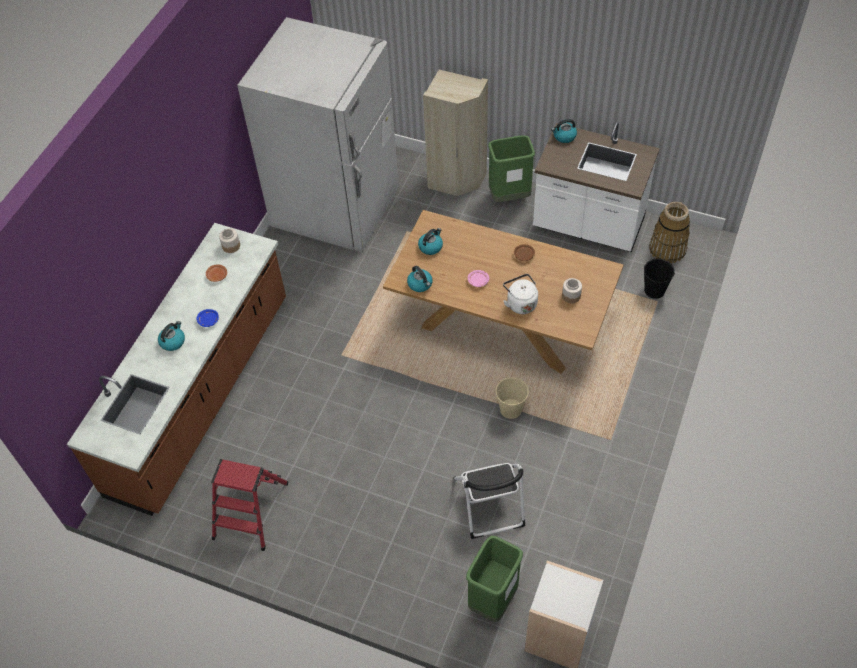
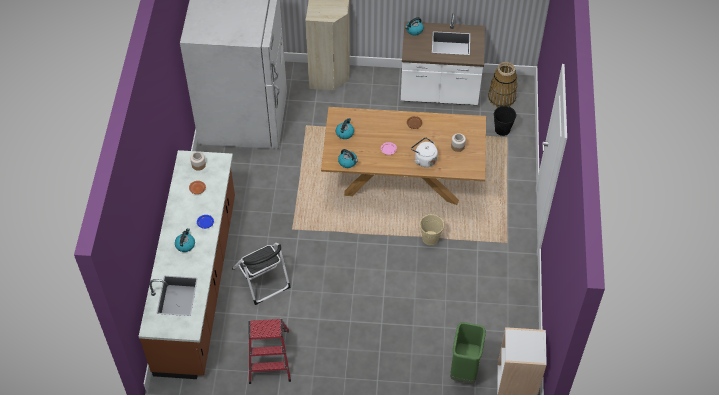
camera: 20 degrees left, 0 degrees up
(489, 504) = (439, 308): step ladder -> step ladder (262, 279)
(509, 196) = (373, 82): green trash can -> none

